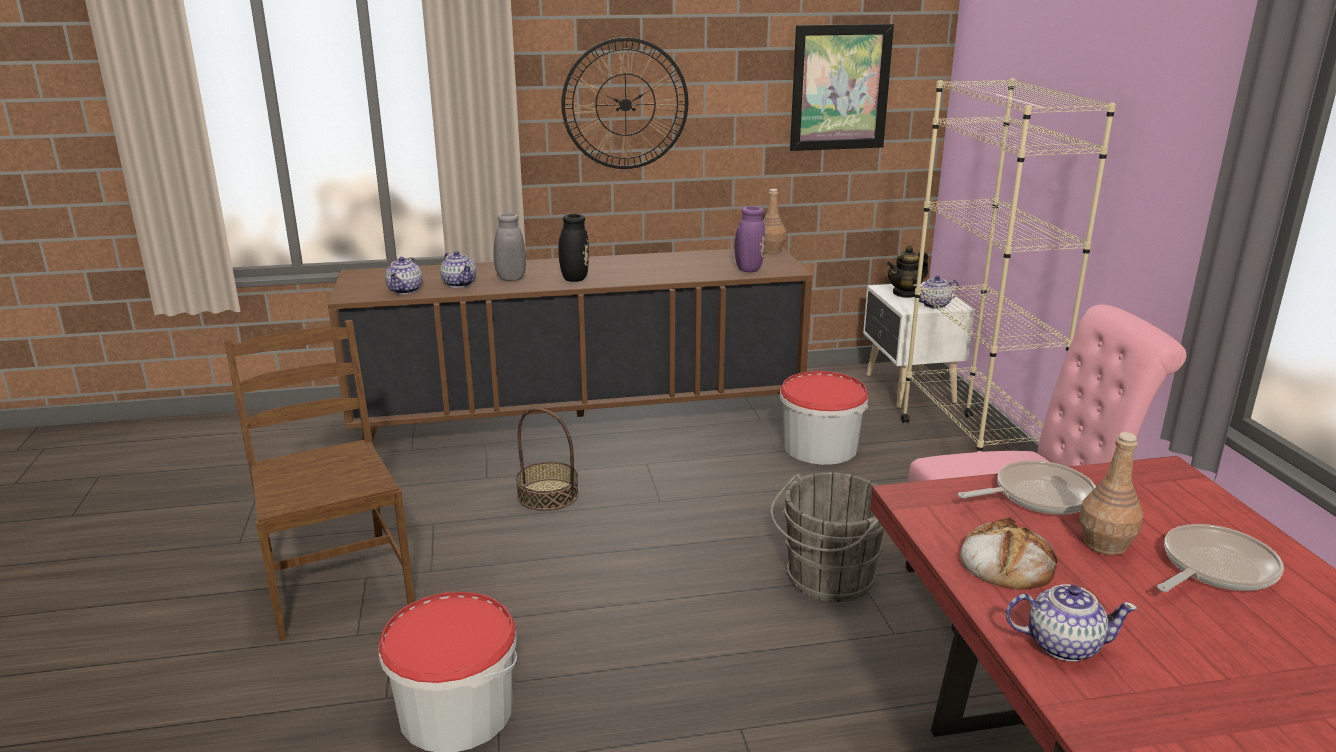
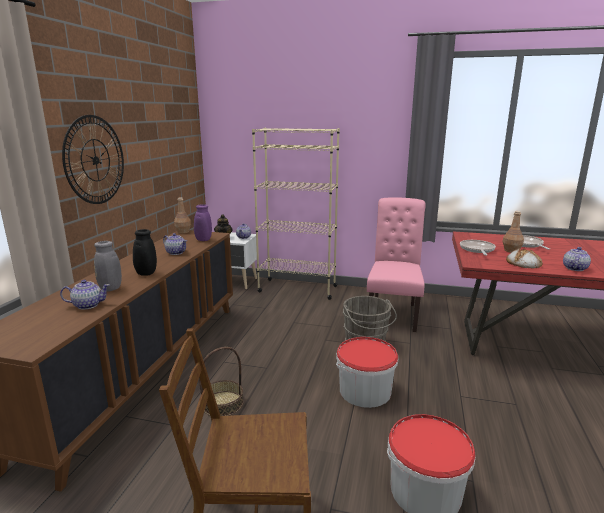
camera: 65 degrees left, 5 degrees down
(405, 290) = (64, 325): teapot -> teapot (176, 252)
(820, 447) = (260, 314): bucket -> bucket (365, 391)
(840, 88) = (173, 142): picture -> none

